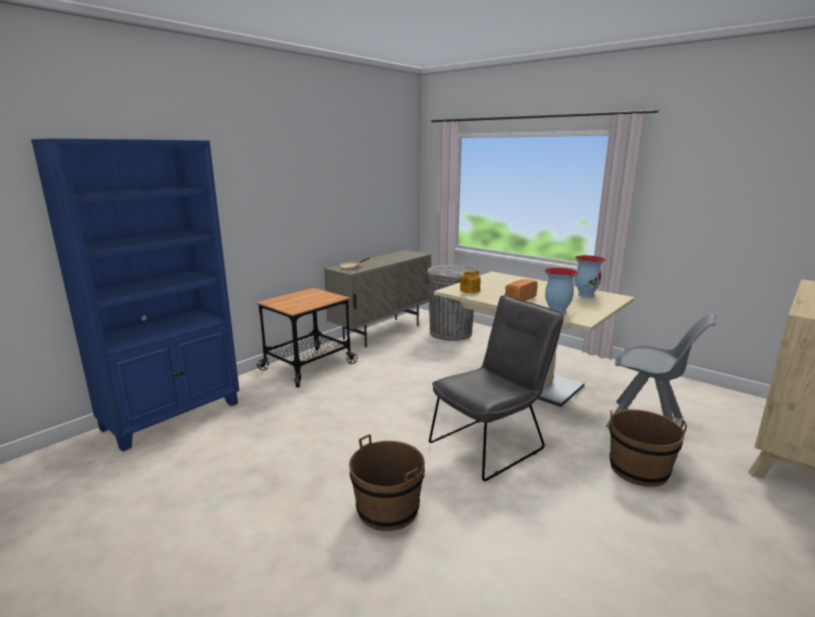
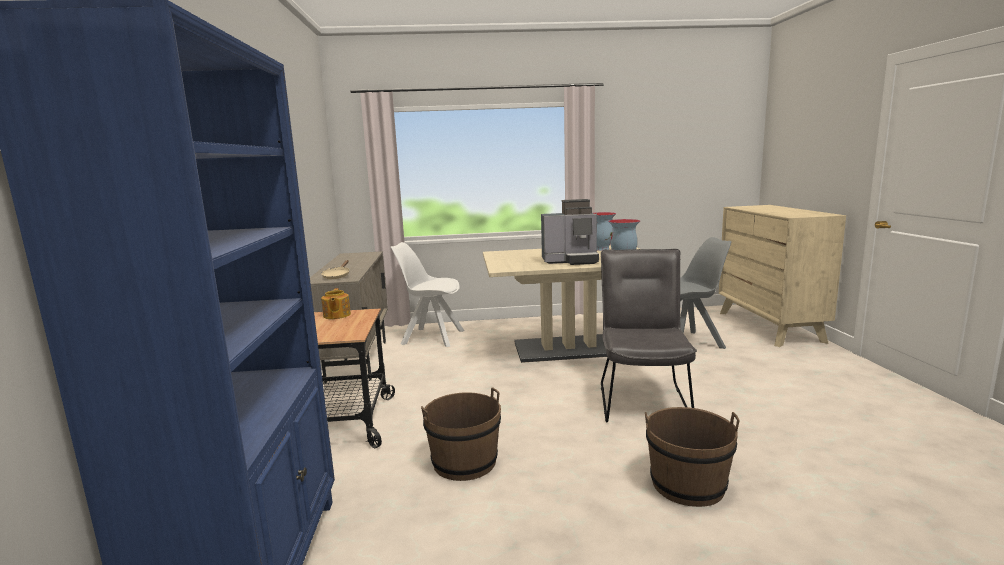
camera: 45 degrees left, 5 degrees down
(450, 333) = (431, 337): grey trash can -> white chair
(469, 290) = (516, 265): teapot -> teapot (336, 315)
(519, 298) = (571, 261): bread -> coffee machine
(638, 469) = (739, 369): brown bucket -> brown bucket (464, 462)

